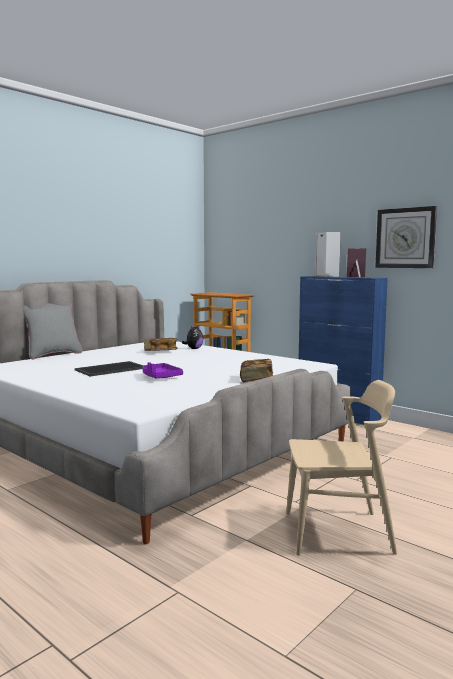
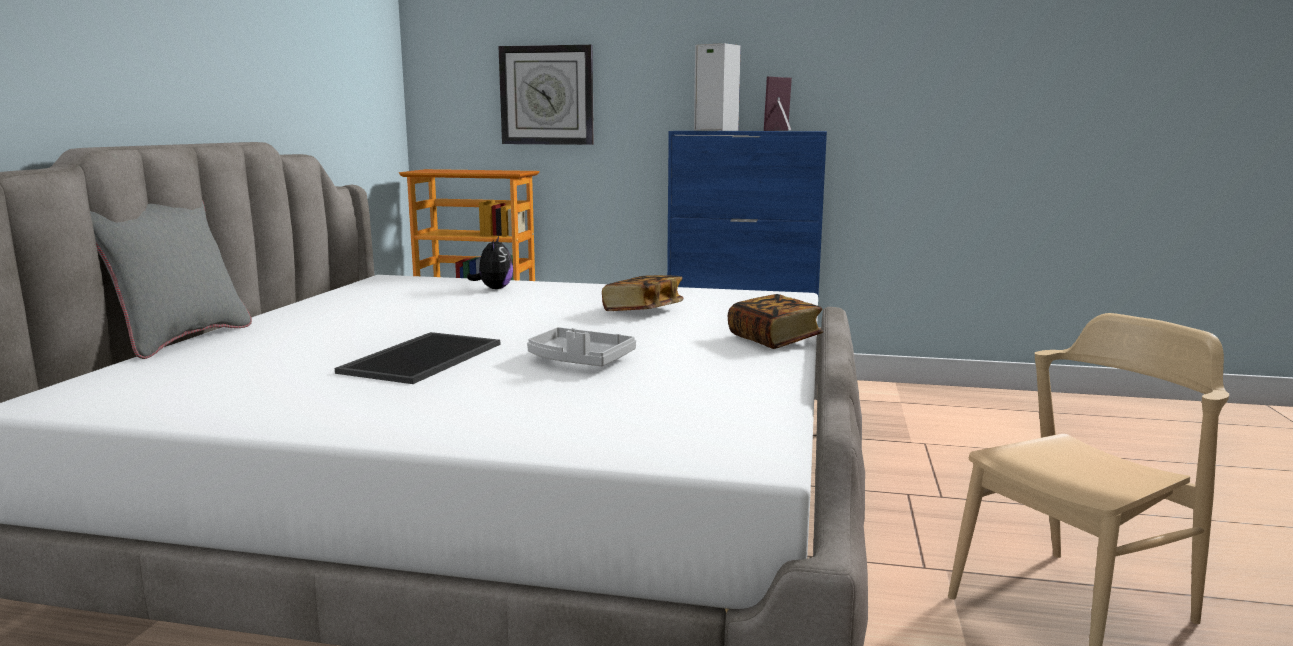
camera: 30 degrees left, 5 degrees up
(160, 352) = (439, 303): book -> book (643, 310)
(160, 377) = (579, 361): purple tray -> grey tray
(405, 238) = (857, 60): wall clock -> wall clock (547, 95)

